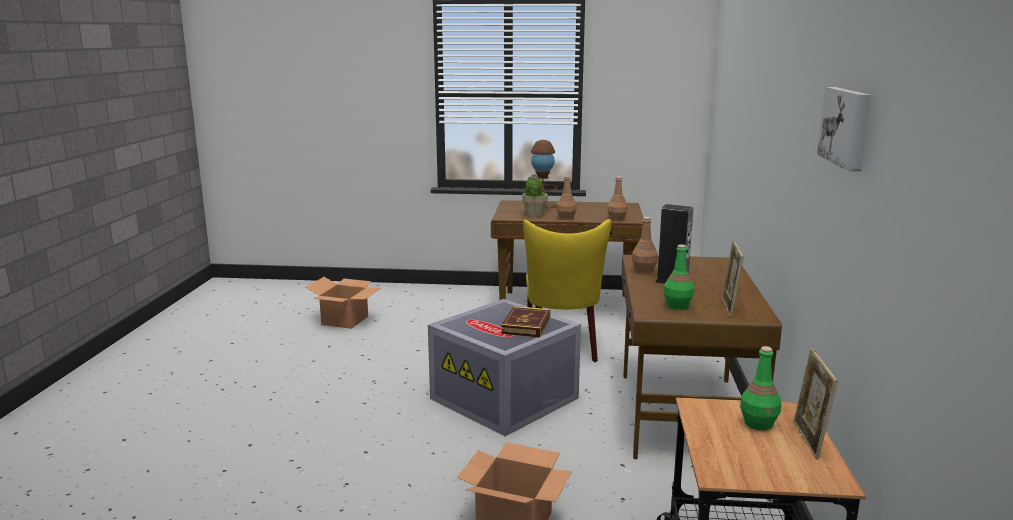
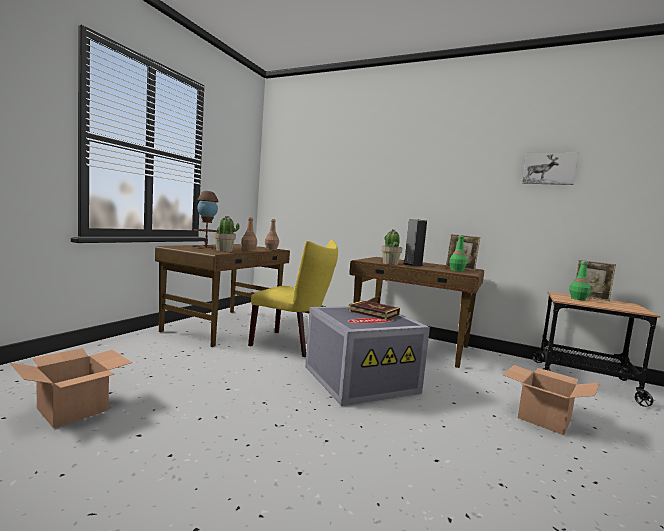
camera: 70 degrees left, 10 degrees down
(643, 271) = (390, 263): brown bottle -> potted plant

